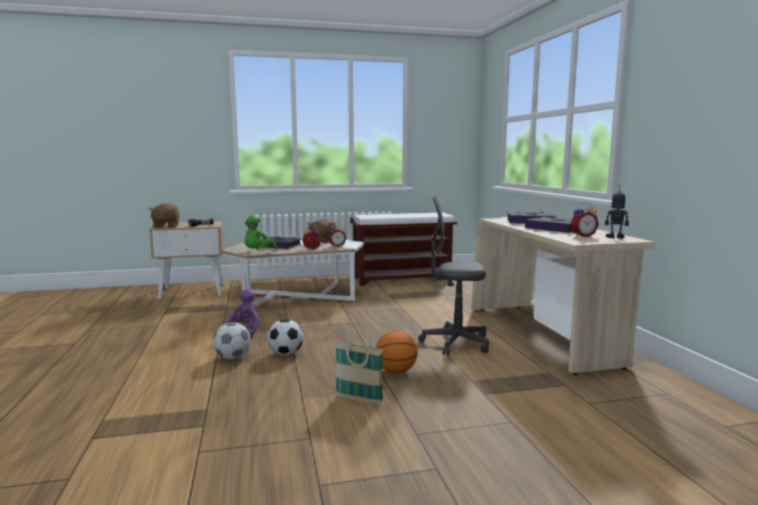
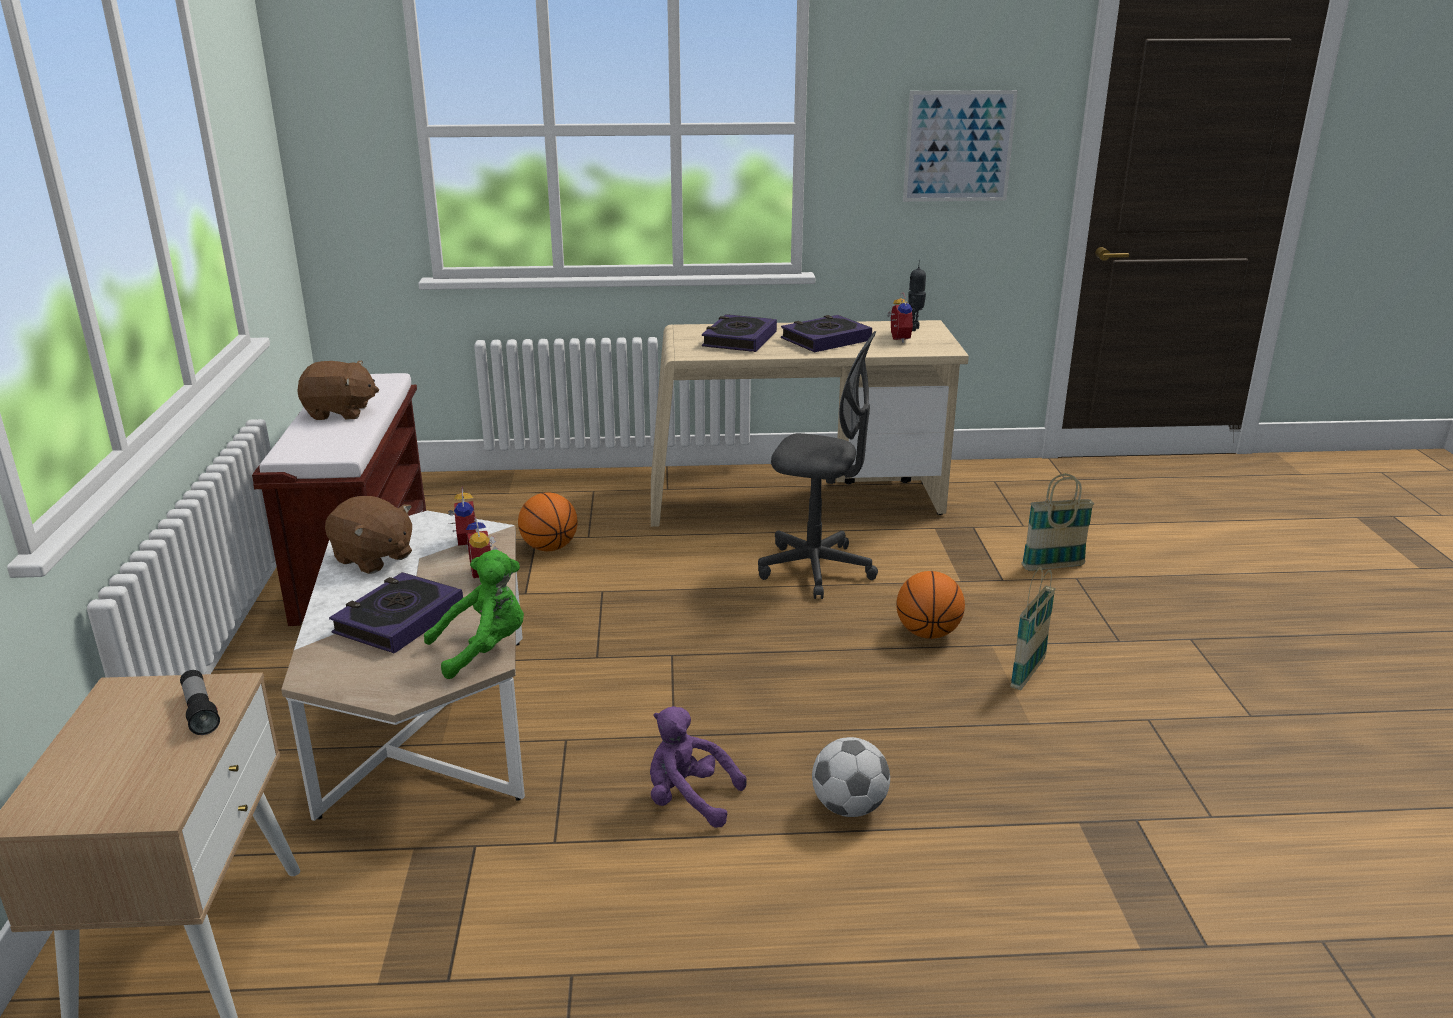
camera: 80 degrees left, 15 degrees up
(165, 226) = (141, 795): brown plush toy -> brown plush toy (340, 412)
(258, 252) = (484, 649): green plush toy -> green plush toy turned 60 degrees counterclockwise
(286, 353) = (836, 739): football -> none
(436, 298) = (549, 548): none -> basketball
(455, 343) = (816, 570): grey office chair -> grey office chair turned 90 degrees counterclockwise
(523, 413) = (1053, 566): none -> basket
(705, 107) = (959, 146): none -> picture

